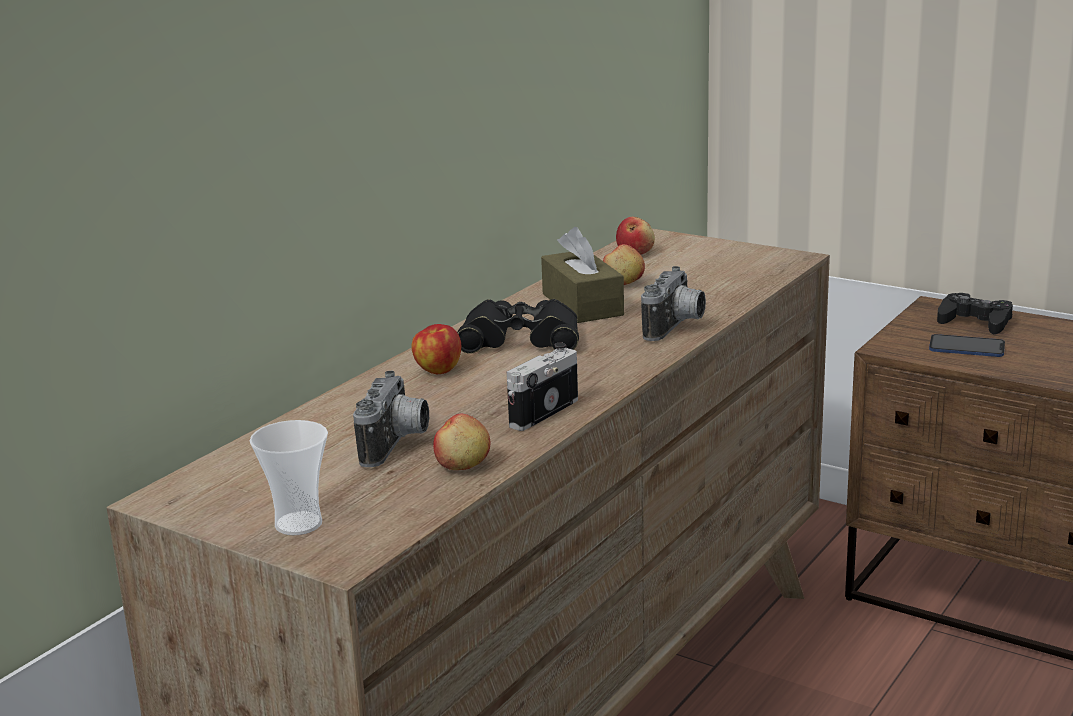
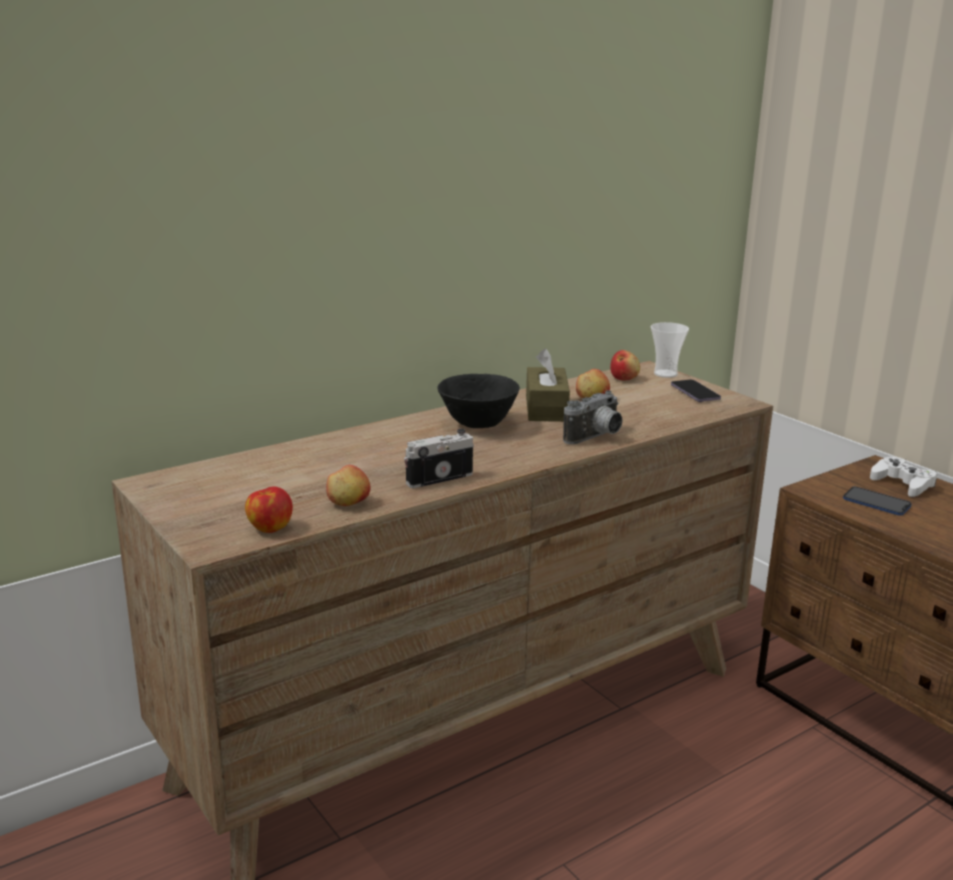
camera: 20 degrees right, 0 degrees up
(298, 524) = (207, 518): cup -> cup (665, 374)
(397, 445) = (321, 480): camera -> none
(437, 370) = (400, 435): apple -> apple (269, 528)
(520, 340) = (477, 425): black binoculars -> black bowl
(732, 255) = (695, 393): none -> phone
(975, 322) = (903, 484): black game controller -> white game controller

